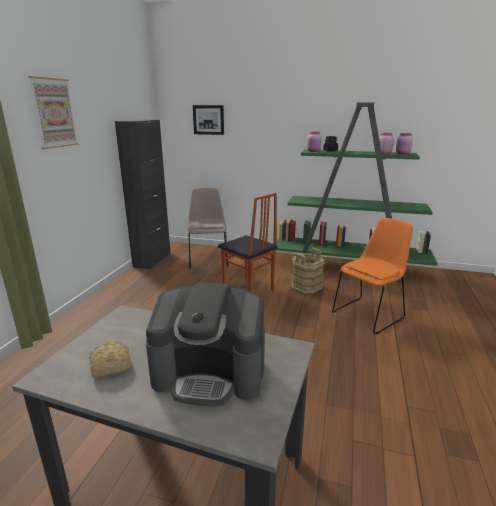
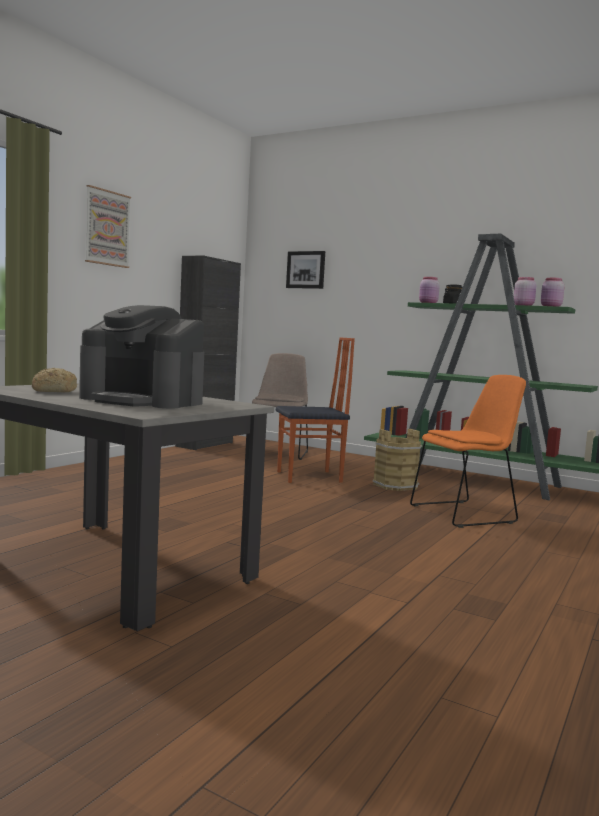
camera: 15 degrees right, 15 degrees down
(248, 289) = (310, 477): chair -> chair turned 75 degrees counterclockwise

